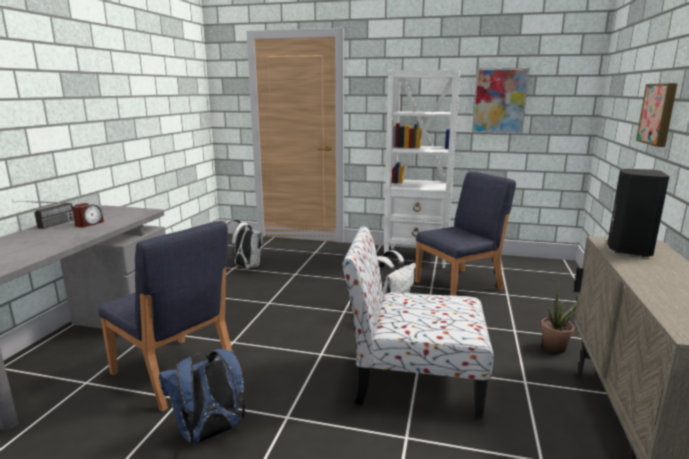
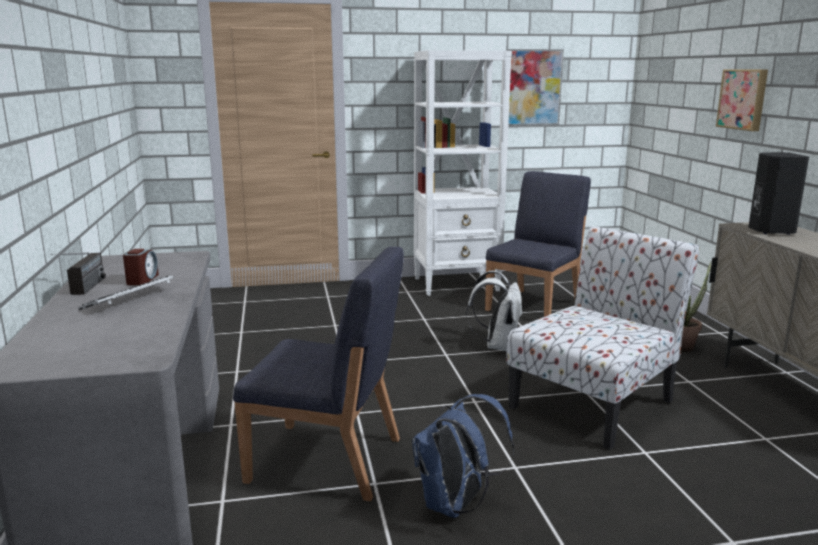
camera: 25 degrees left, 0 degrees up
(56, 235) = (129, 299): none -> keyboard
(245, 267) = (256, 327): white backpack -> none
(414, 379) = (594, 403): chair -> chair turned 150 degrees clockwise

